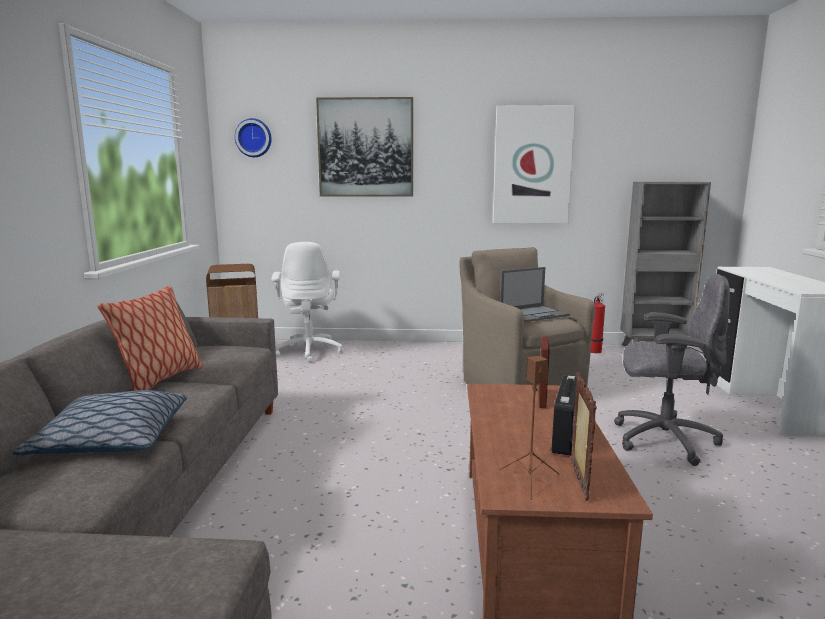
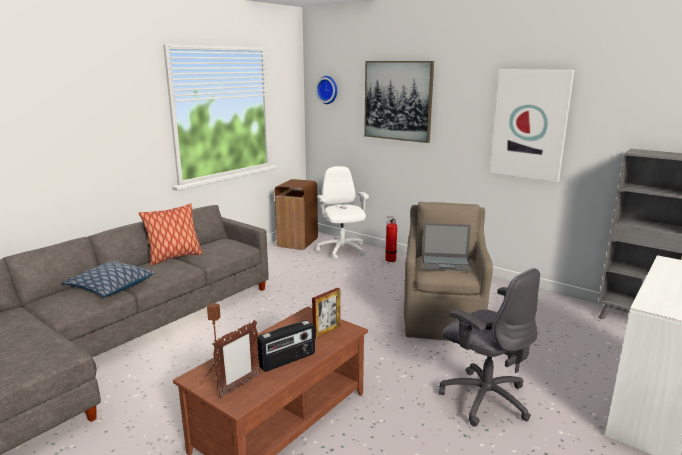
camera: 35 degrees right, 5 degrees up
(310, 351) = (342, 251): white office chair -> white office chair turned 135 degrees clockwise
(595, 351) = (564, 306): fire extinguisher -> fire extinguisher (389, 260)

